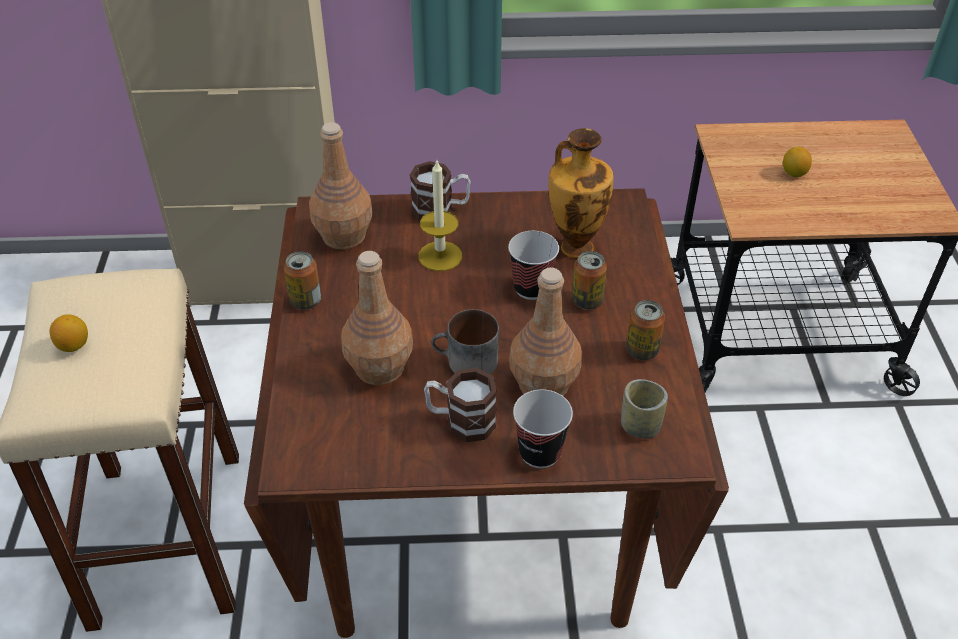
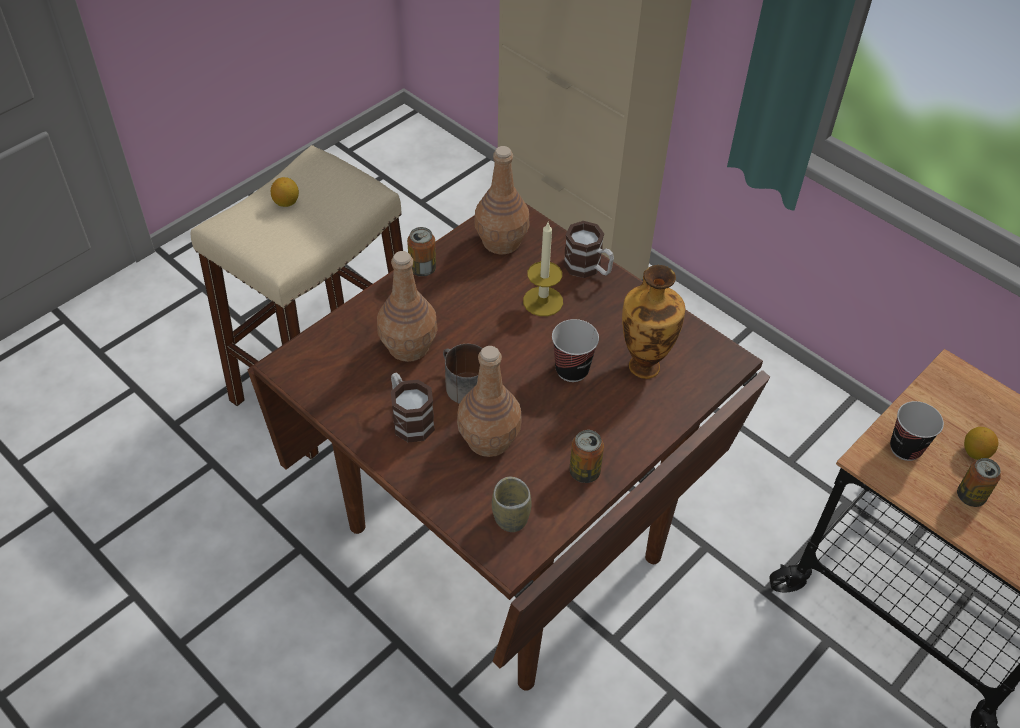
camera: 45 degrees right, 5 degrees up
(540, 452) = (427, 478): cup -> cup (905, 448)
(587, 301) = (596, 408): can -> can (970, 496)

